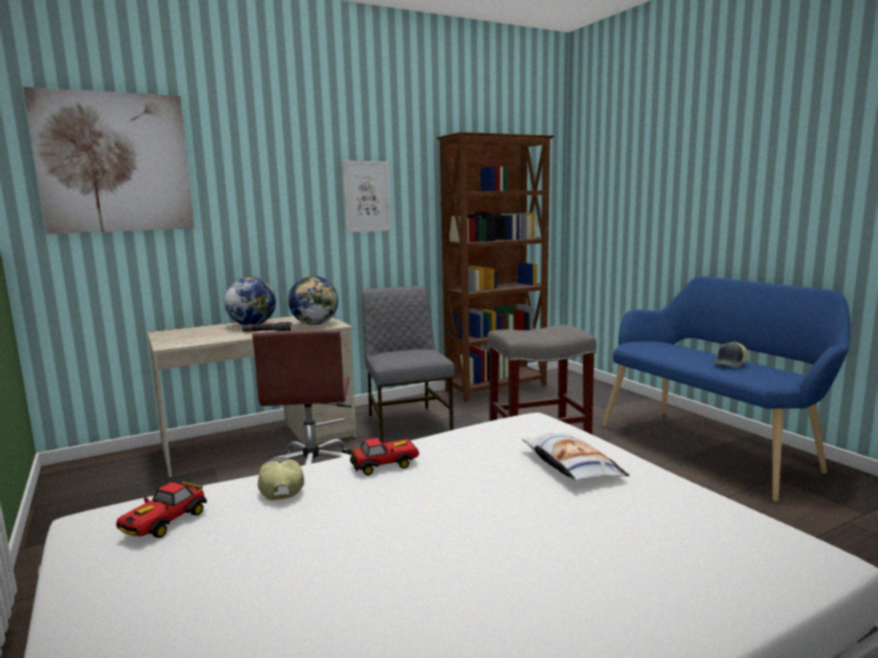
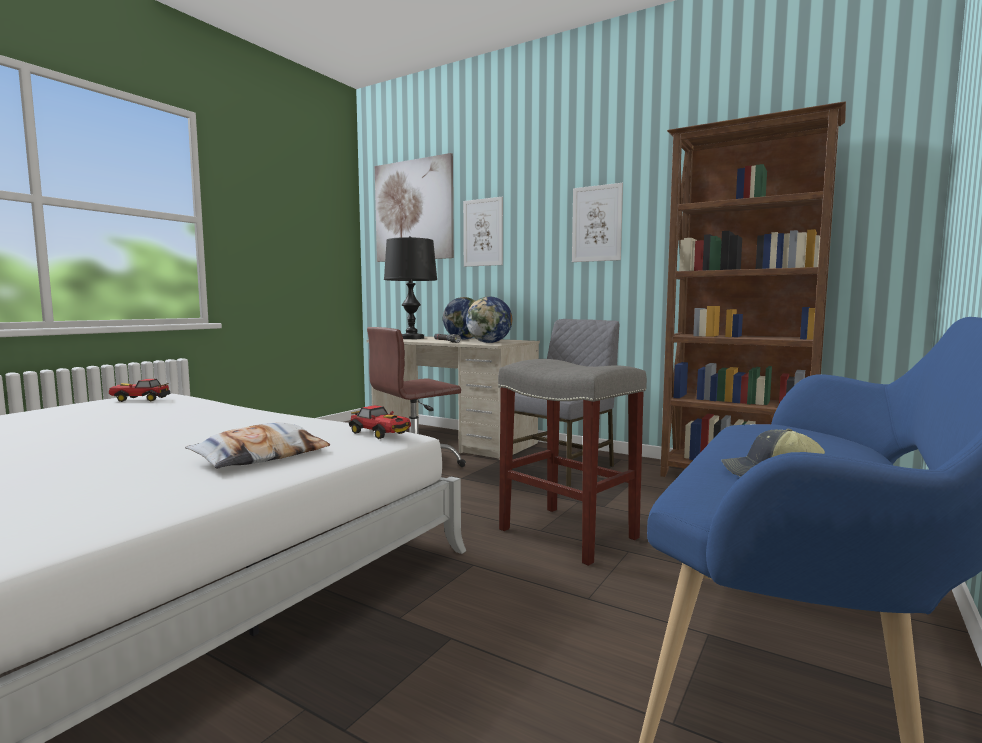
camera: 60 degrees right, 5 degrees down
(187, 336) = (411, 338): none -> black table lamp
(236, 199) = (483, 232): none -> picture
(280, 488) = (196, 406): cap -> none
(385, 465) = (251, 418): toy car -> toy car (380, 434)

